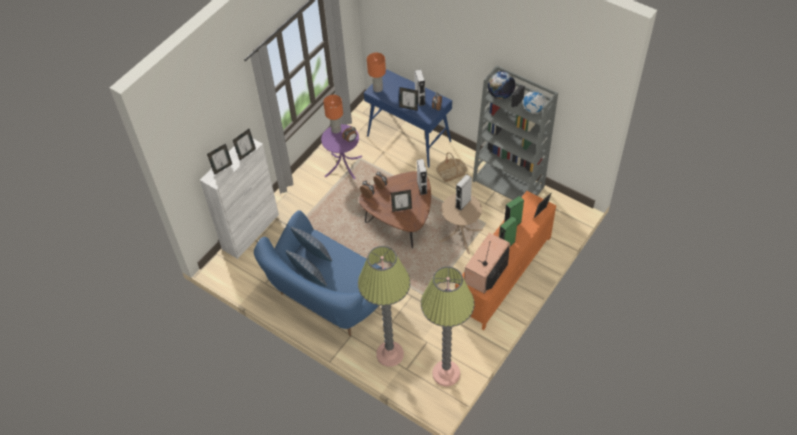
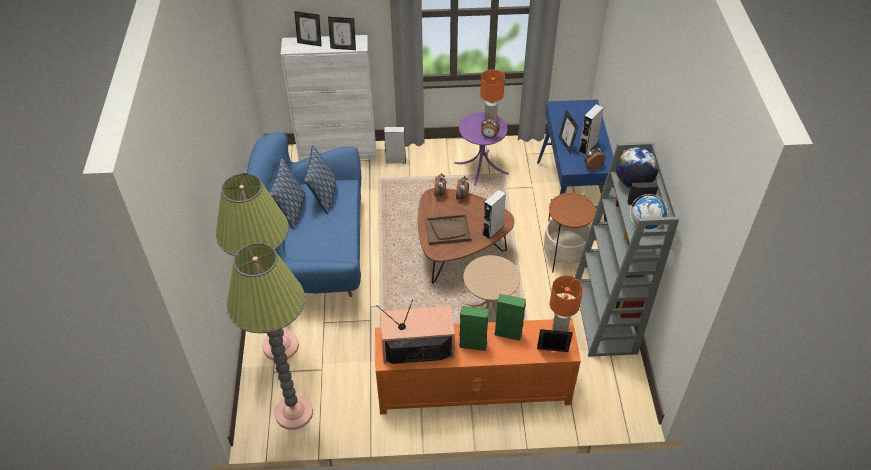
camera: 50 degrees right, 5 degrees down
(378, 88) = (564, 108): orange table lamp -> orange table lamp (560, 328)
(401, 208) = (448, 230): picture frame -> brown tray
(451, 173) = (564, 257): basket -> side table
(463, 203) = (500, 274): grey speaker -> grey speaker (396, 160)

